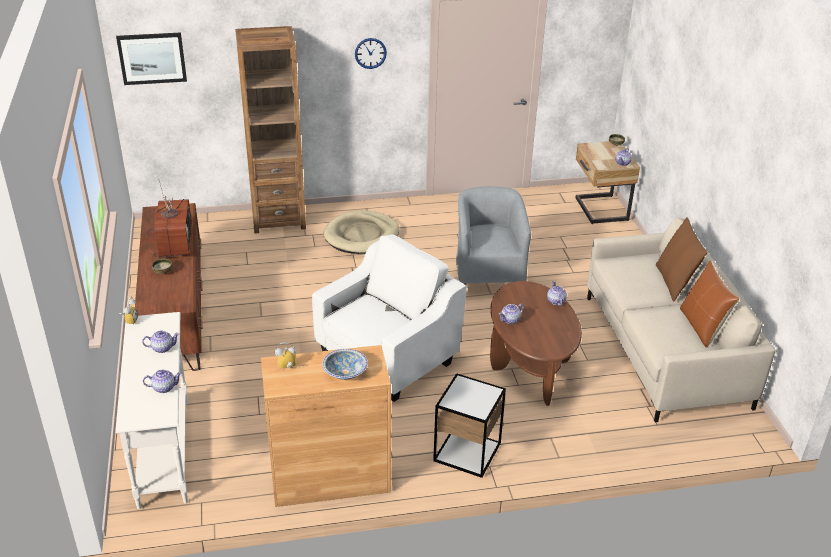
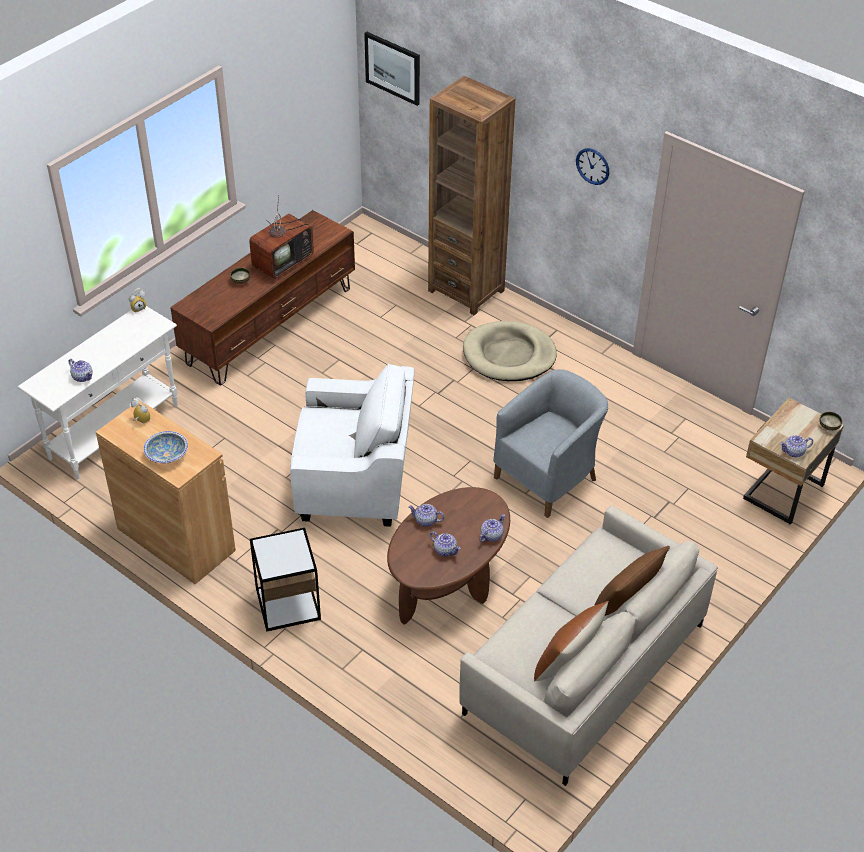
camera: 50 degrees right, 10 degrees up
(162, 348) = (124, 345): teapot -> teapot (445, 550)

